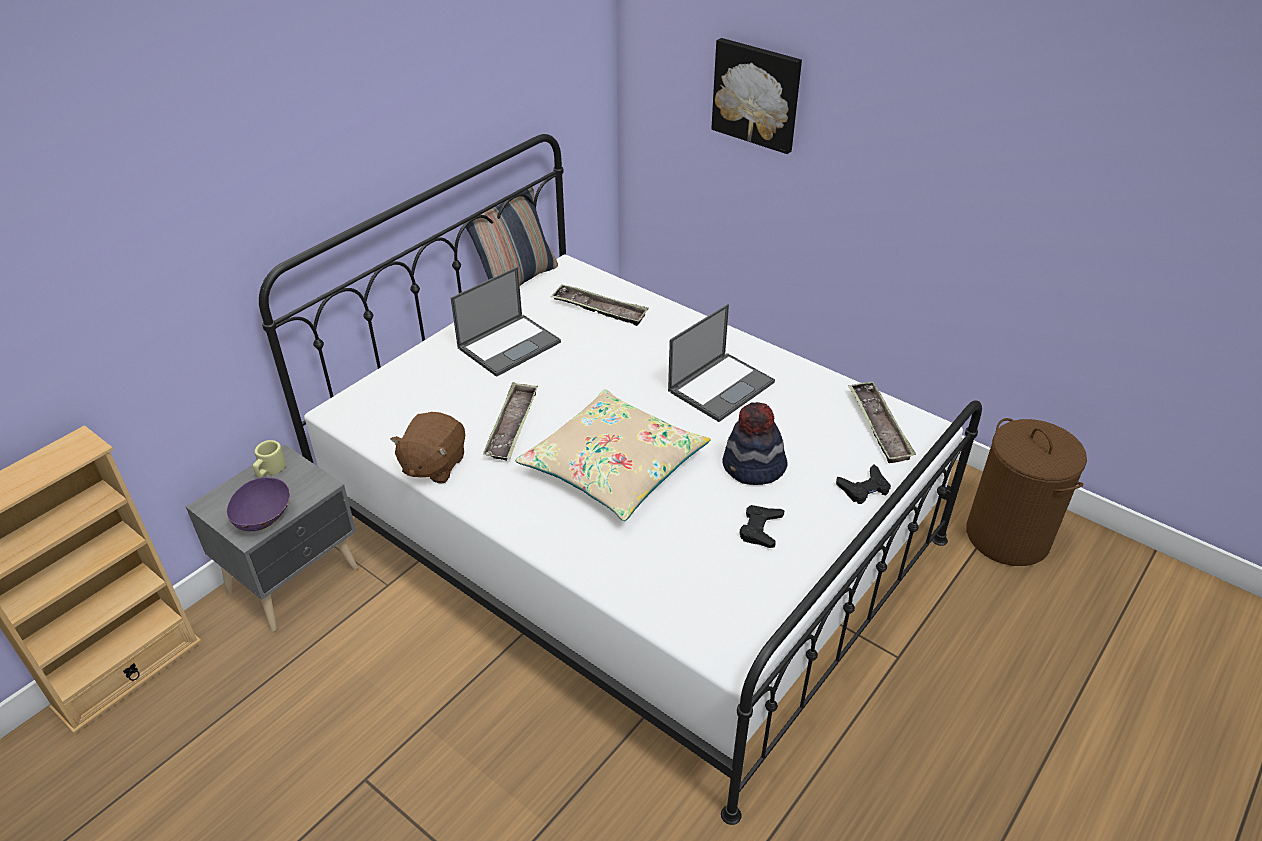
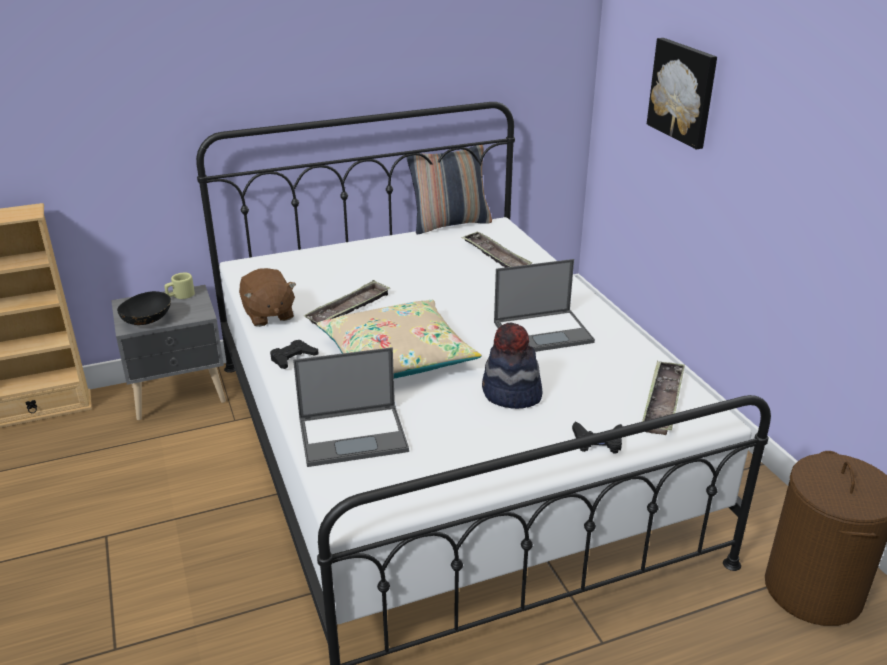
camera: 30 degrees right, 10 degrees down
(264, 518) = (147, 321): purple bowl -> black bowl
(433, 465) = (268, 315): brown plush toy -> brown plush toy turned 75 degrees counterclockwise
(509, 344) = (402, 260): laptop -> laptop (354, 434)
(760, 529) = (471, 437): black game controller -> black game controller (293, 358)

